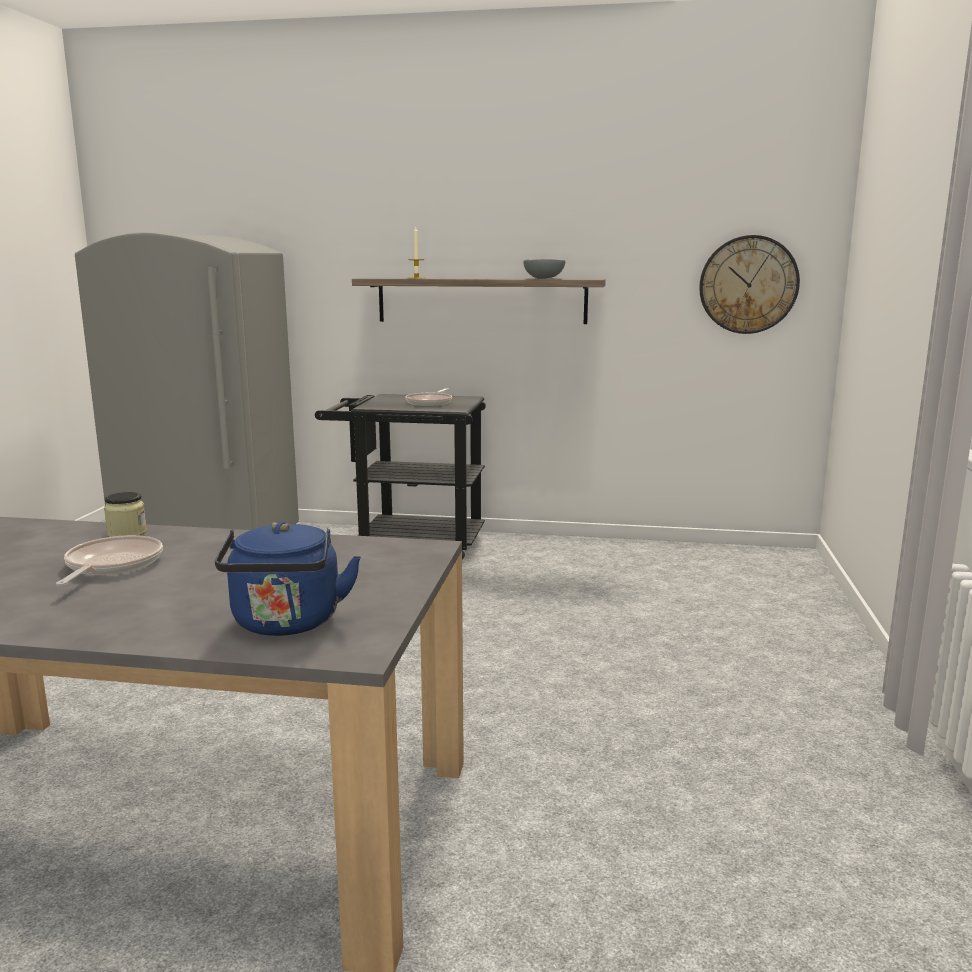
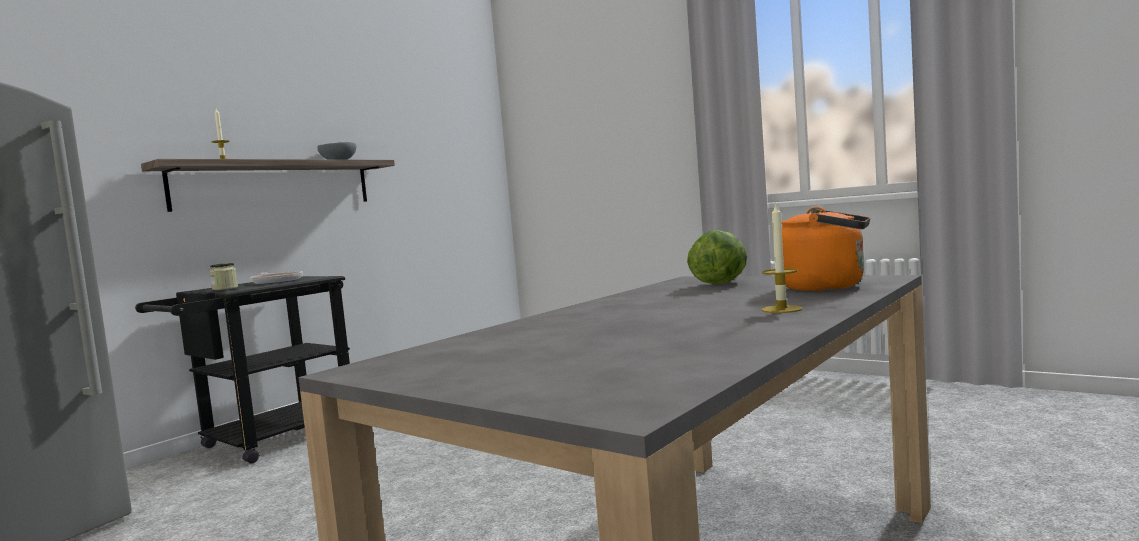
camera: 60 degrees left, 10 degrees down
(111, 565) = (629, 321): frying pan -> none
(126, 615) = (781, 309): none -> candle
(127, 533) = (523, 326): jar -> jar (225, 288)
(286, 624) = (827, 287): blue kettle -> orange kettle
(366, 568) = (720, 283): none -> lettuce
(748, 284) = (461, 167): wall clock -> none

